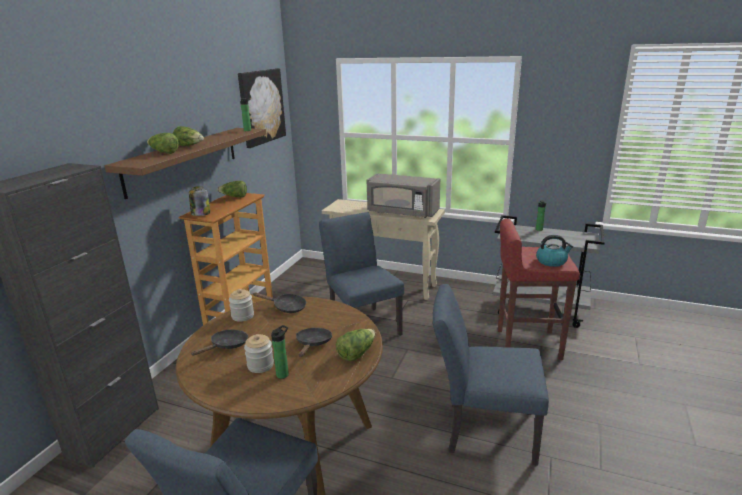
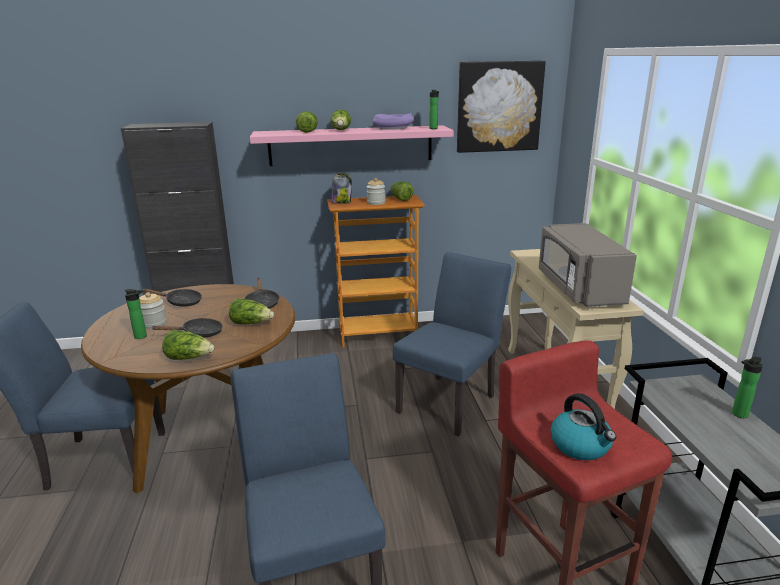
camera: 60 degrees right, 0 degrees up
(183, 160) = (351, 145): brown shelf -> pink shelf
(219, 136) = (393, 128): none -> purple bowl
(243, 316) = (234, 292): jar -> jar (376, 203)
(322, 317) = (251, 323): none -> lettuce

